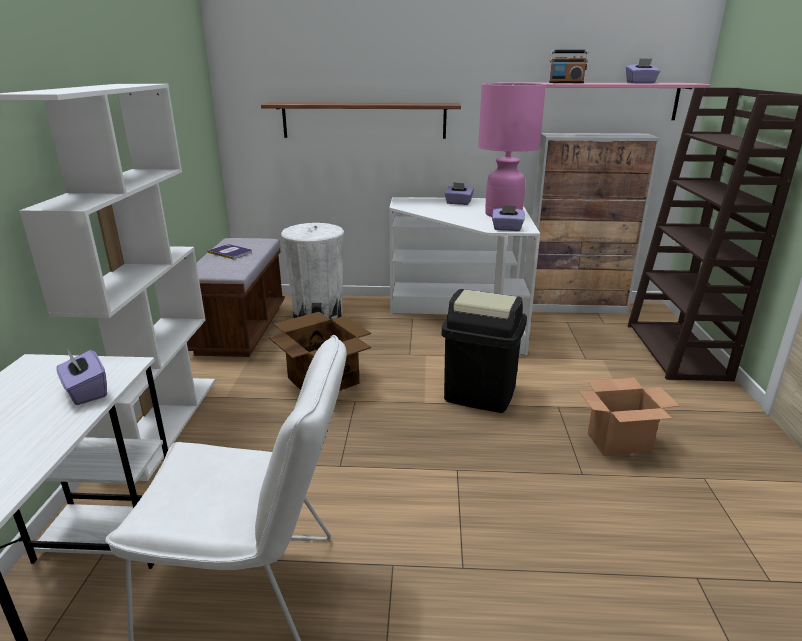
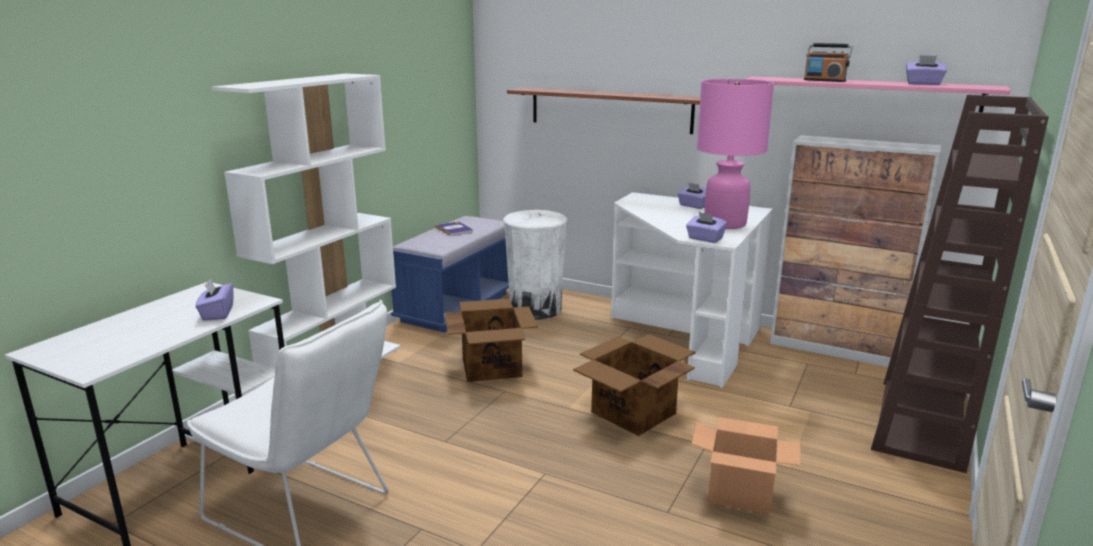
camera: 25 degrees right, 5 degrees down
(240, 330) = (456, 307): brown bench -> blue bench
(479, 394) = (632, 413): black trash can -> cardboard box

